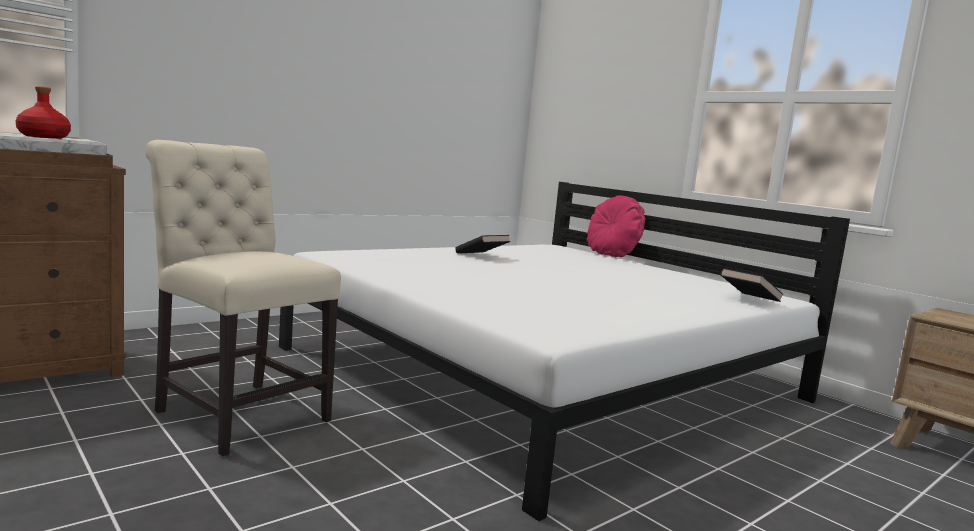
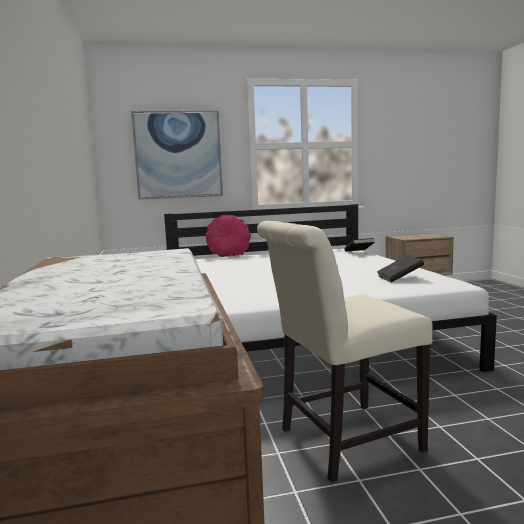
camera: 60 degrees left, 0 degrees up
(43, 137) = (146, 260): red bottle -> none
(481, 256) = (227, 276): black book -> black book (399, 278)
(606, 107) = (178, 155): none -> picture

